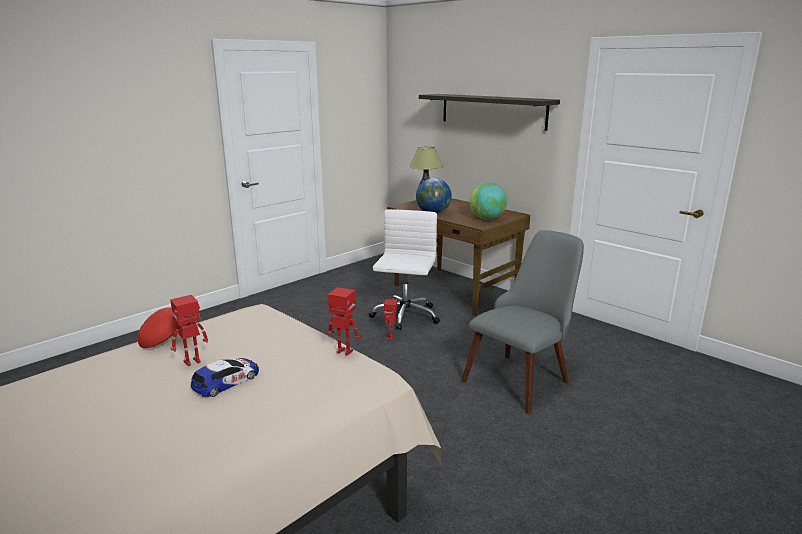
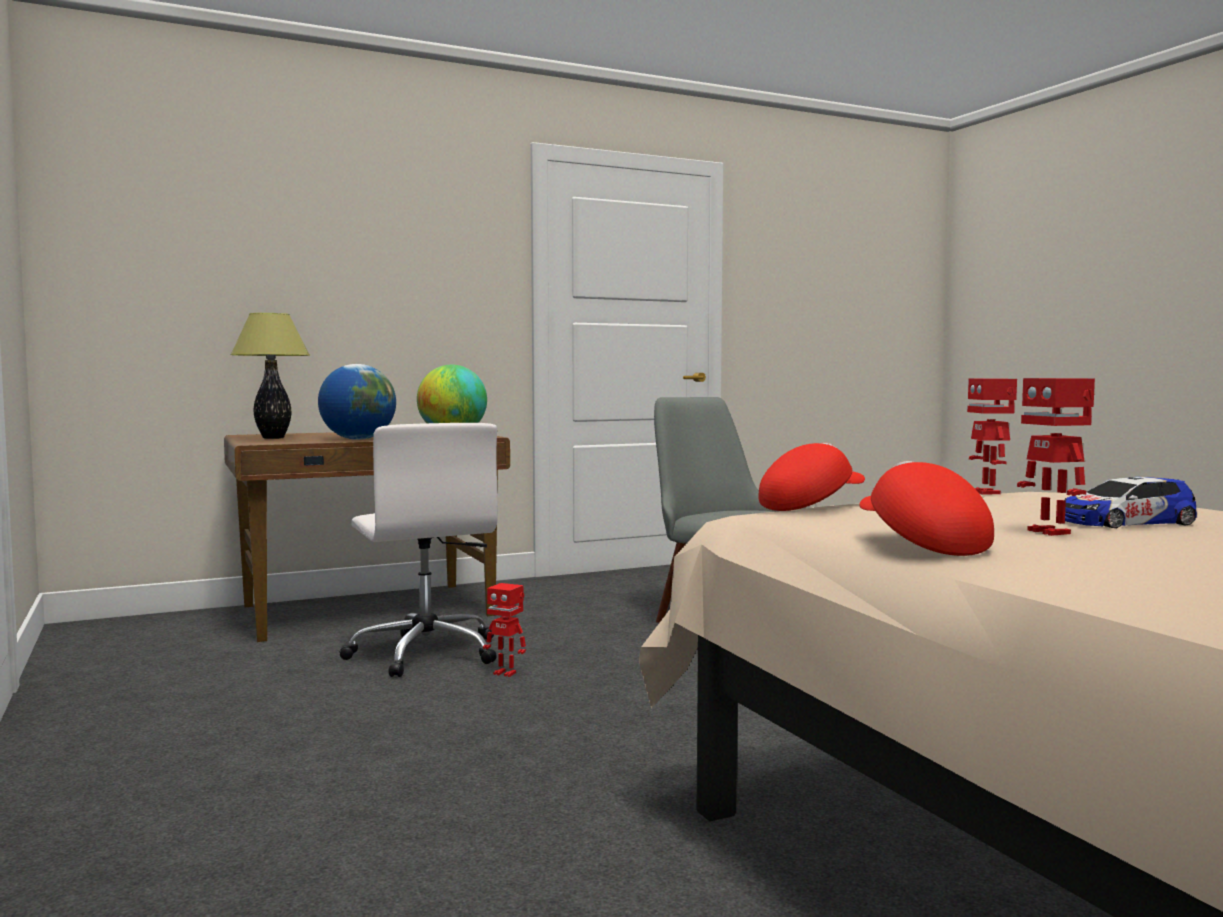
camera: 70 degrees left, 15 degrees down
(226, 381) = (1125, 522): toy car -> toy car turned 75 degrees counterclockwise
(274, 315) = (810, 506): none -> red cap
(344, 352) = (987, 492): toy robot -> toy robot turned 45 degrees counterclockwise
(405, 316) = (425, 653): white office chair -> white office chair turned 150 degrees counterclockwise
(492, 111) = (359, 250): shelf -> none

